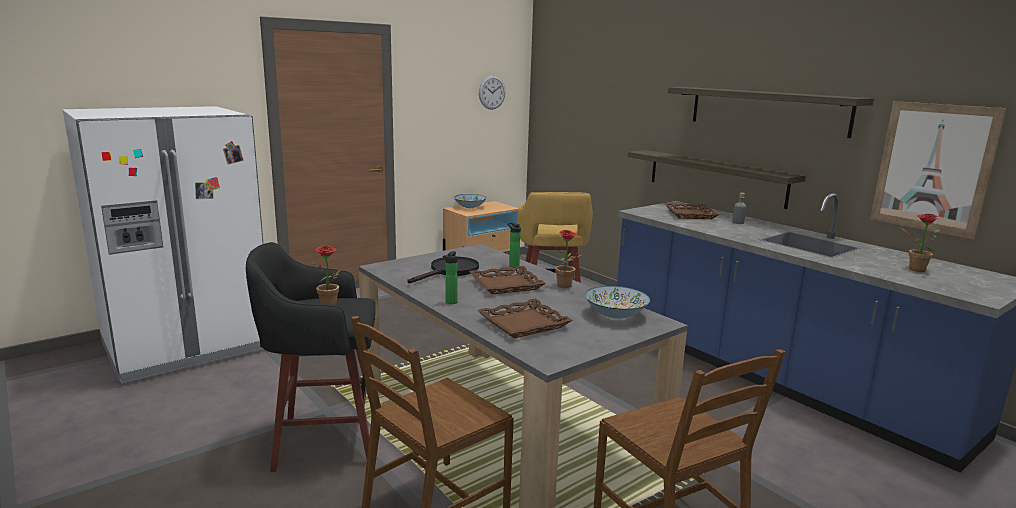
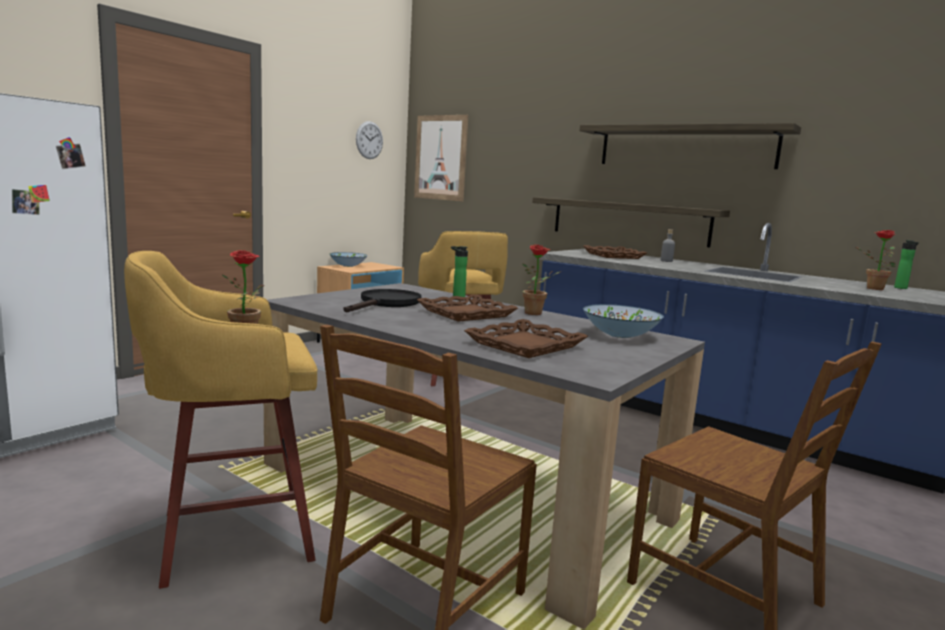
camera: 15 degrees left, 5 degrees down
(323, 441) = (230, 536): black stool -> yellow stool
(450, 303) = (414, 329): bottle -> bottle (901, 288)
(933, 168) = (866, 193): picture -> picture (440, 158)

